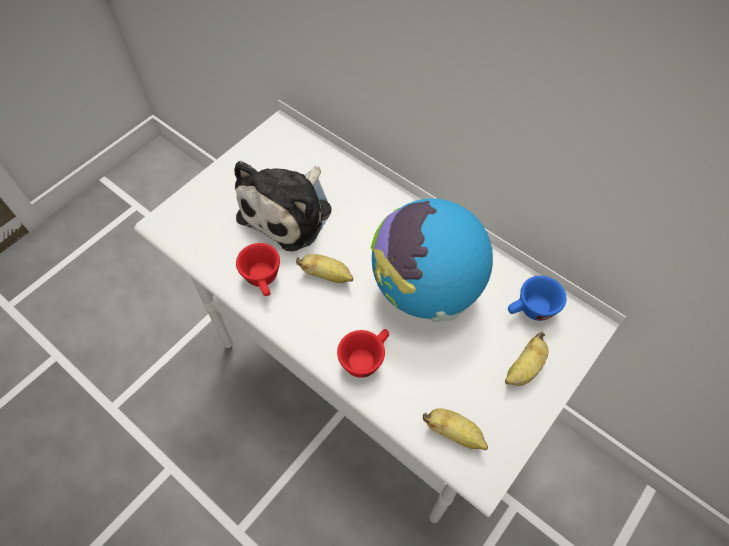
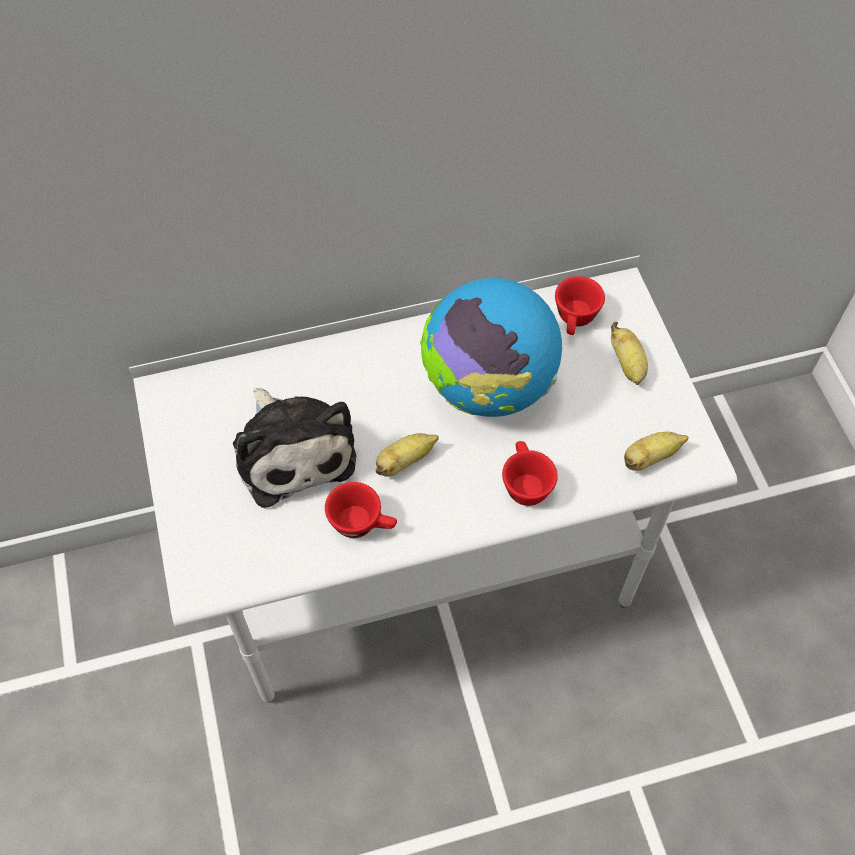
camera: 55 degrees left, 0 degrees up
(531, 310) = (575, 320): blue cup -> red cup

